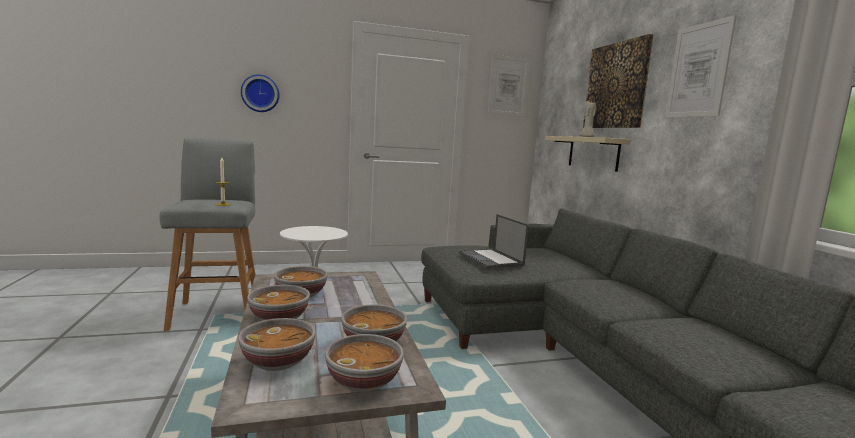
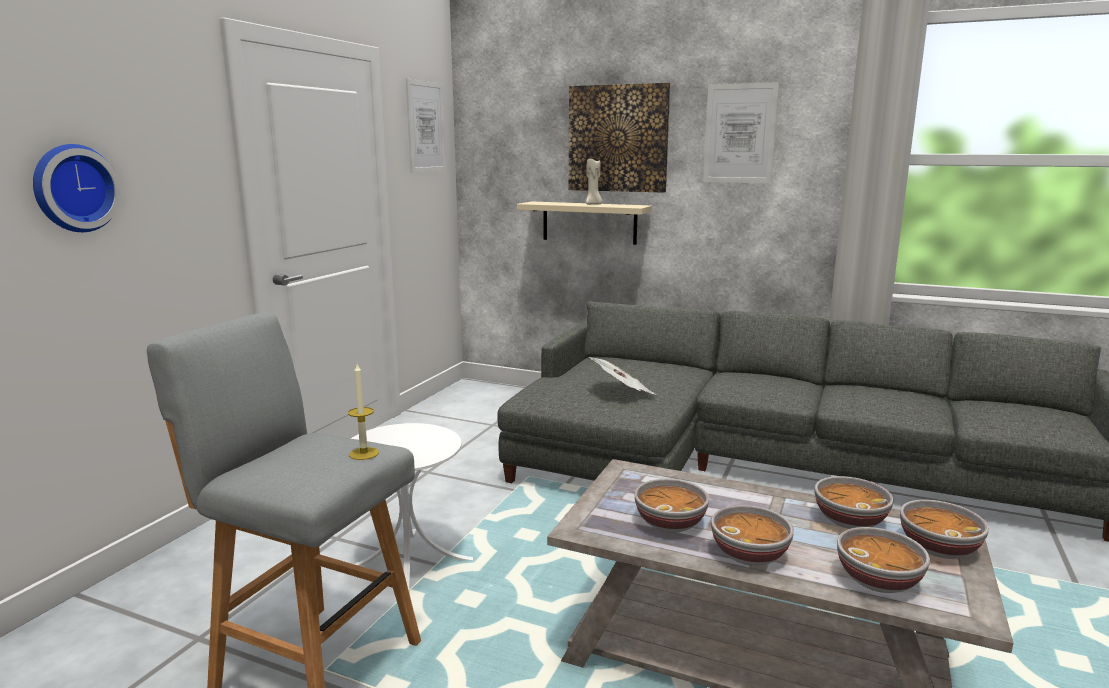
camera: 50 degrees left, 5 degrees up
(491, 259) = (622, 392): laptop -> newspaper

